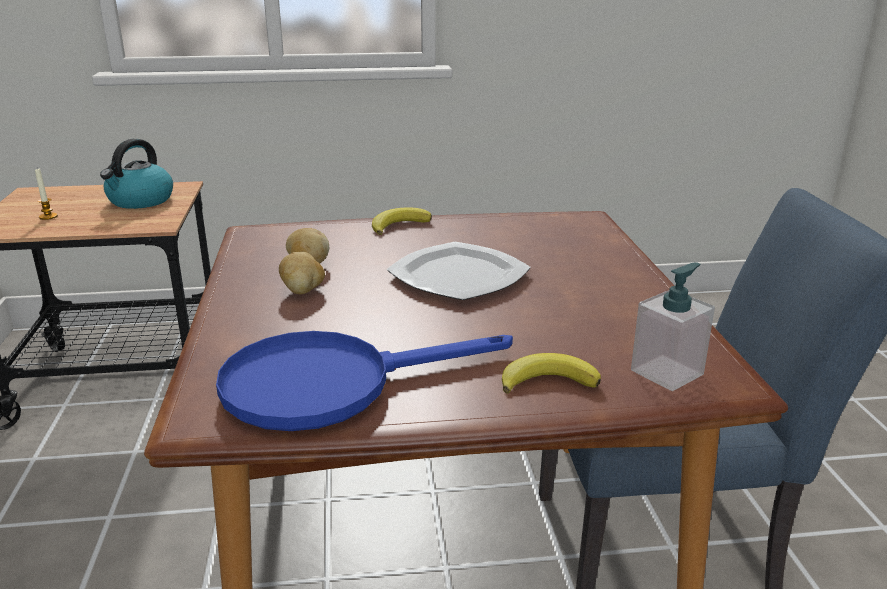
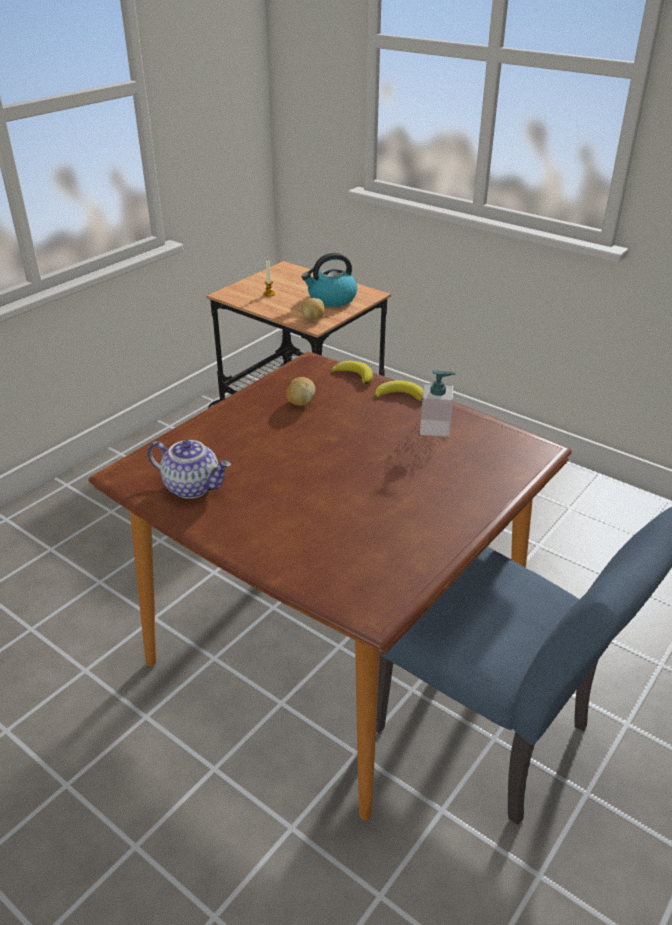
camera: 45 degrees right, 10 degrees up
(303, 291) = (269, 421): potato -> potato (313, 318)
(330, 384) = (193, 487): blue frying pan -> teapot
(459, 276) = (364, 454): plate -> none
(547, 381) = (286, 547): banana -> banana (355, 375)
(667, 372) = (354, 584): soap dispenser -> soap dispenser (435, 428)

